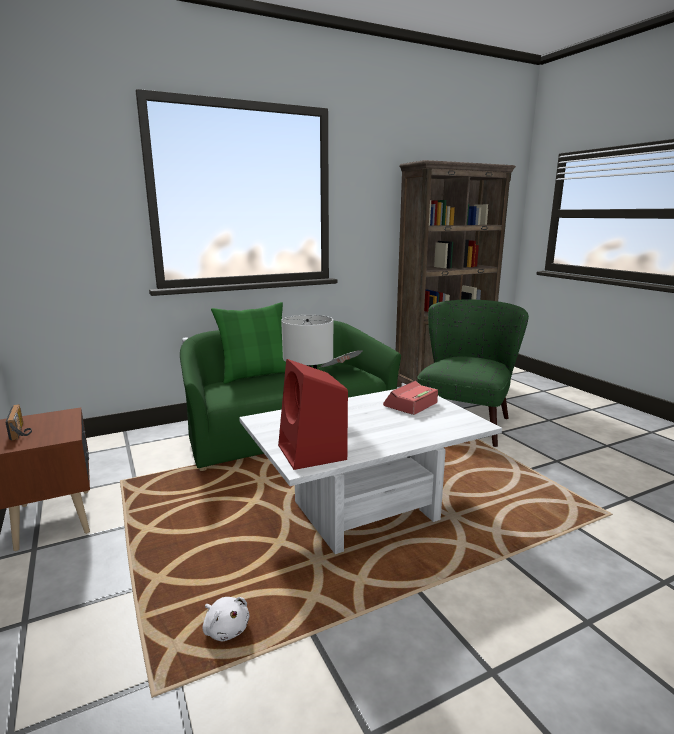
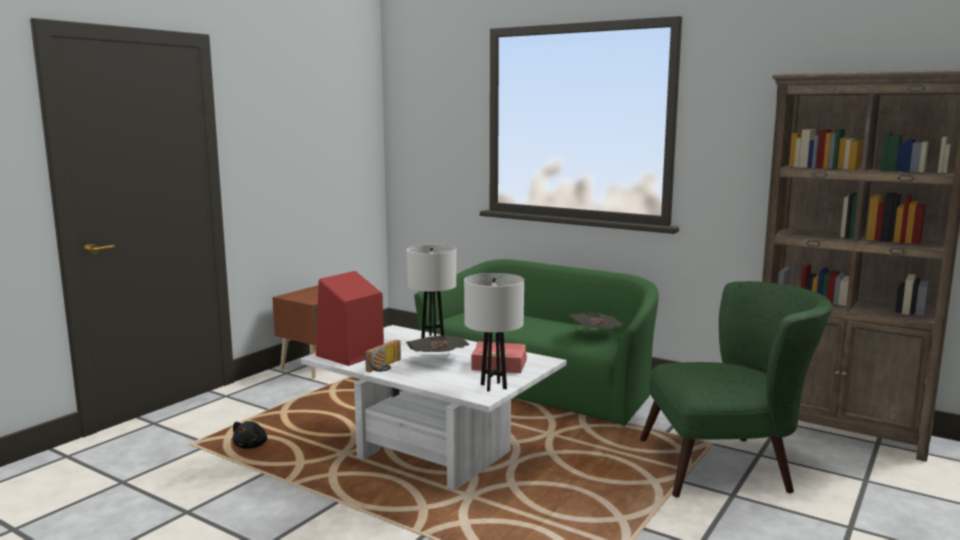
camera: 60 degrees right, 5 degrees down
(22, 431) = (310, 292): radio -> radio (386, 366)
(226, 629) = (251, 446): white plush toy -> black plush toy
(256, 375) = (526, 314): green pillow -> none
(377, 421) = (438, 361): none -> newspaper
(459, 416) = (494, 386): none -> white table lamp

